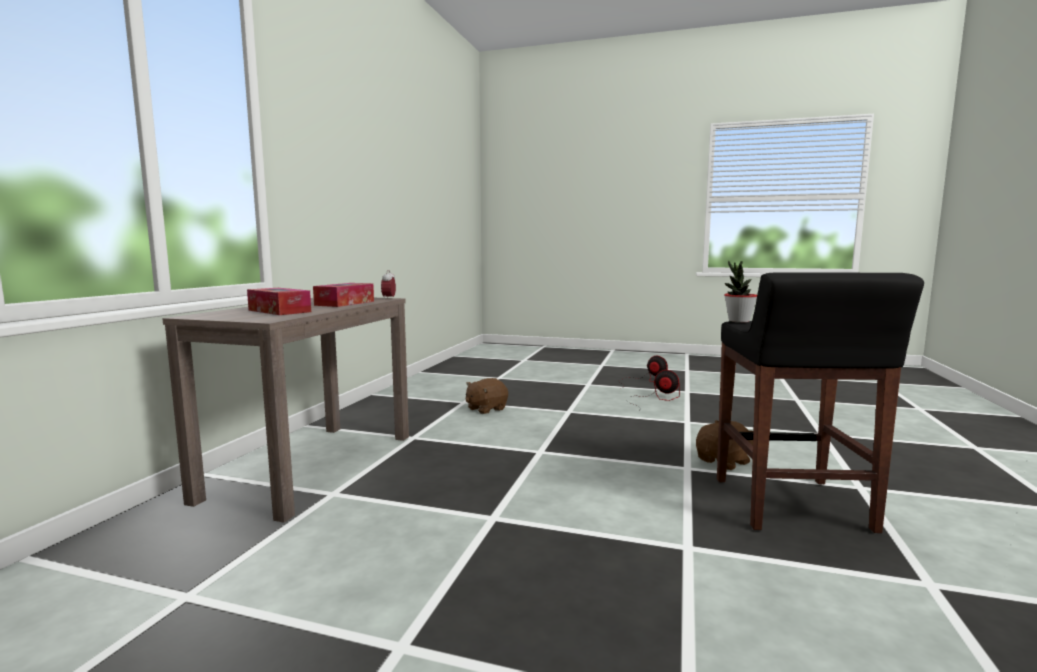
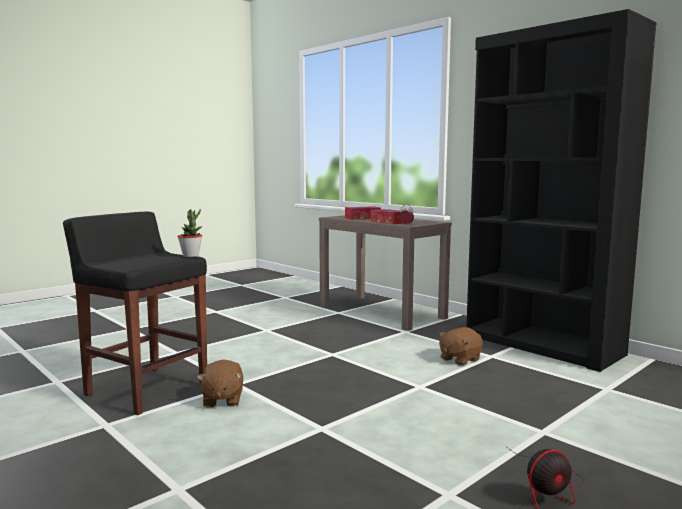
camera: 120 degrees right, 0 degrees up
(413, 392) = (542, 345): none -> black bookcase
(486, 409) = (459, 359): brown plush toy -> brown plush toy turned 120 degrees counterclockwise
(655, 399) = (426, 448): fan -> none

